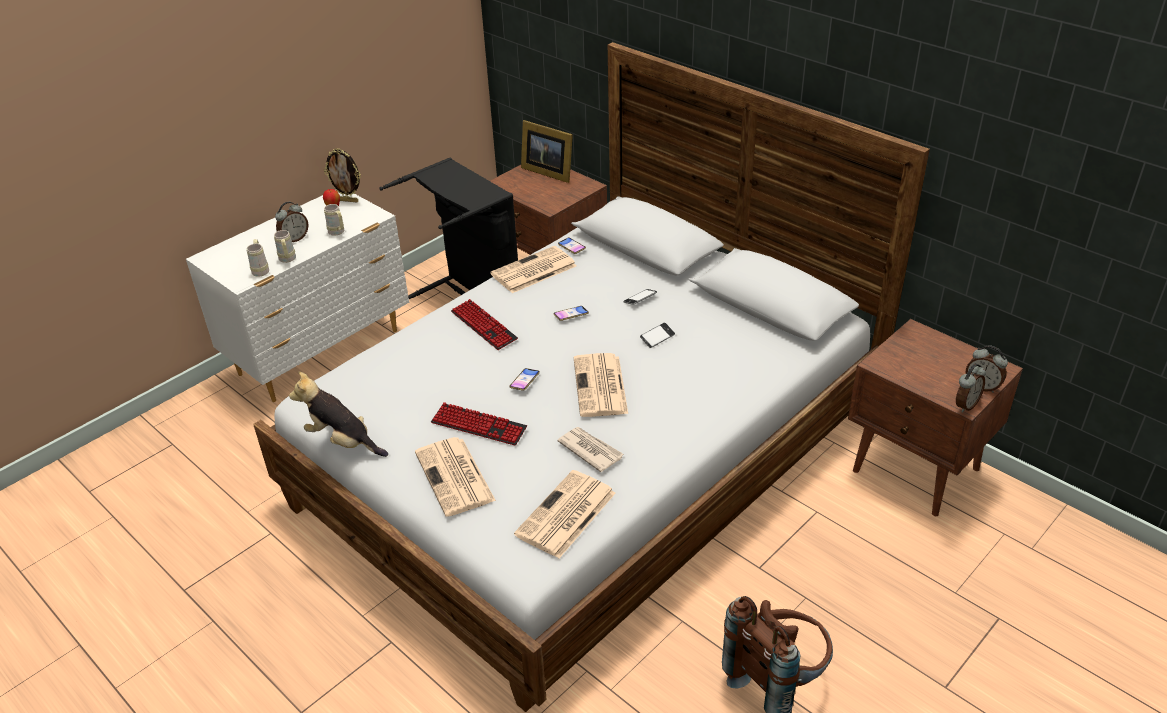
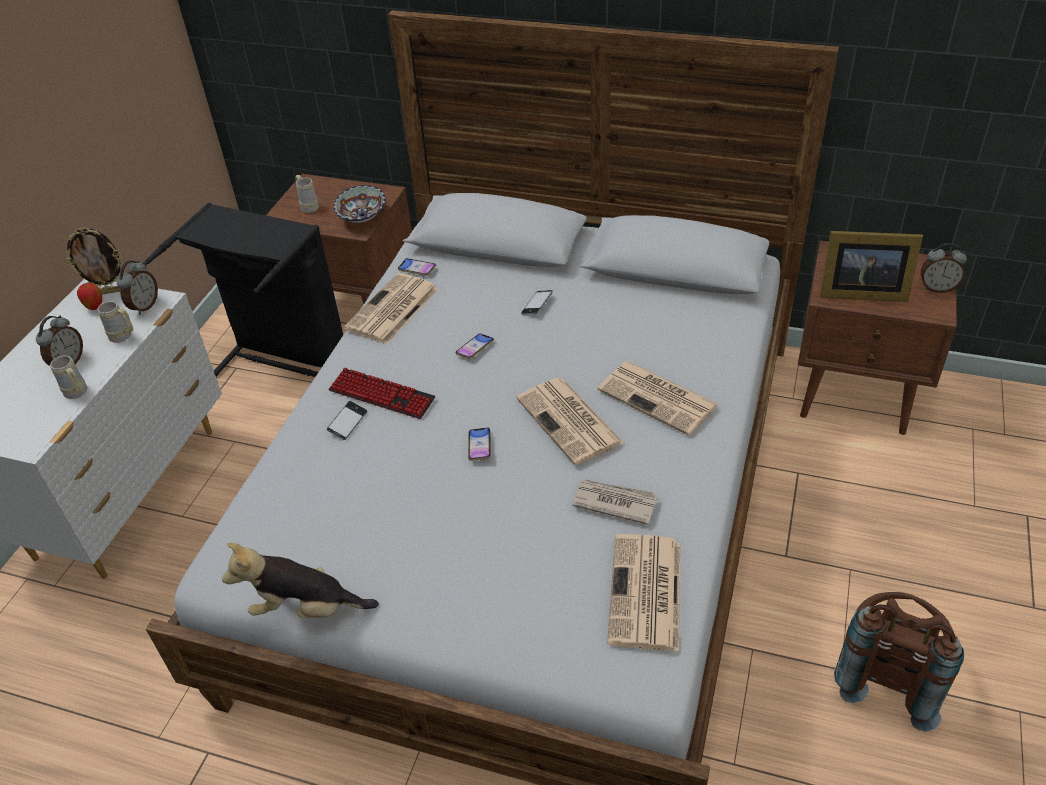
camera: 25 degrees left, 5 degrees up
(261, 269) = (48, 418): beige mug -> beige mug (308, 206)
(455, 477) = (484, 599): newspaper -> newspaper (659, 398)
(478, 425) = (465, 521): keyboard -> none
(547, 171) = (325, 189): picture frame -> picture frame (859, 292)
(559, 199) = (363, 217): none -> bowl
(657, 337) = (588, 343): phone -> phone (347, 423)
(965, 405) = (938, 313): alarm clock -> alarm clock (144, 306)

